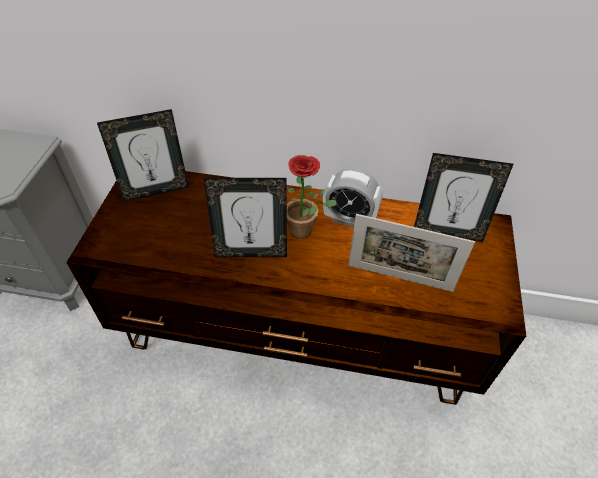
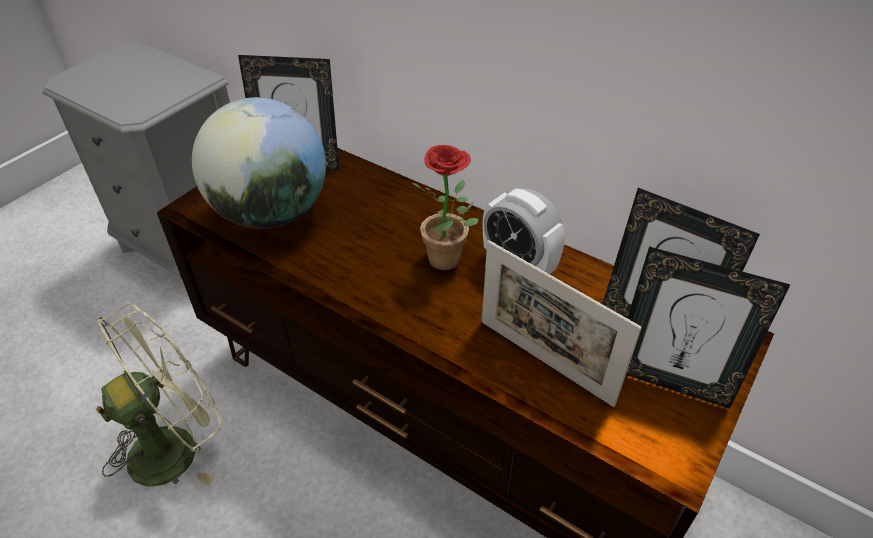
camera: 25 degrees right, 5 degrees down
(123, 425) = (176, 445): none -> green fan
(159, 235) = (272, 214): none -> globe
(251, 252) = (365, 265): picture frame -> picture frame (670, 381)

